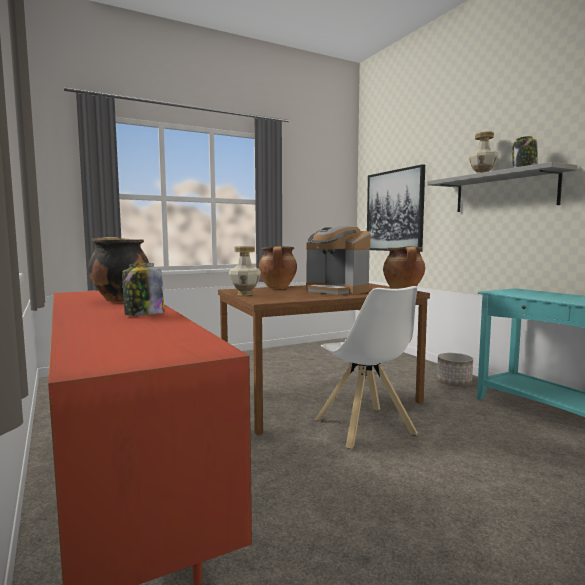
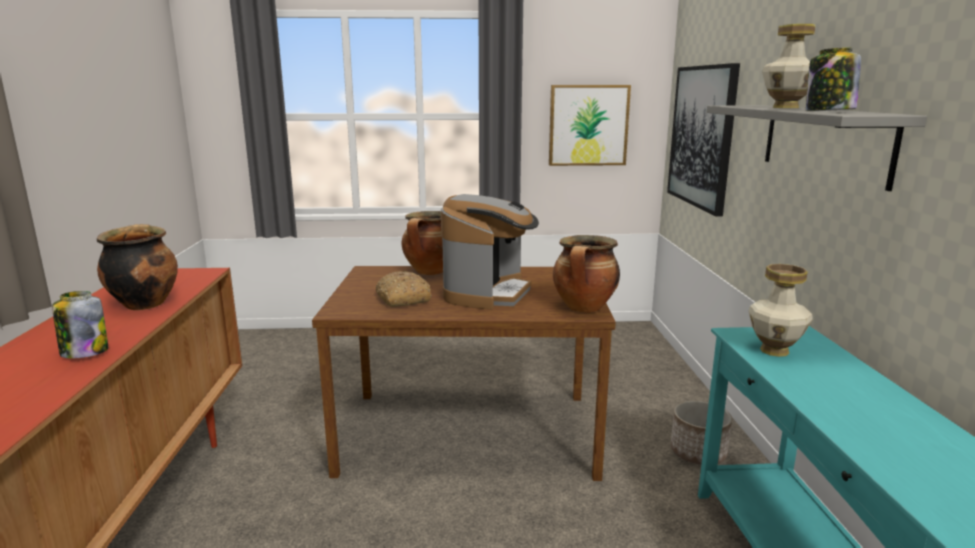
camera: 25 degrees right, 10 degrees up
(245, 294) = (354, 287): vase -> vase (774, 351)
(290, 295) = (402, 299): none -> bread
(316, 210) = (588, 125): none -> picture
(337, 291) = (488, 293): coffee machine -> coffee machine turned 135 degrees counterclockwise
(365, 428) = (467, 506): white chair -> none

